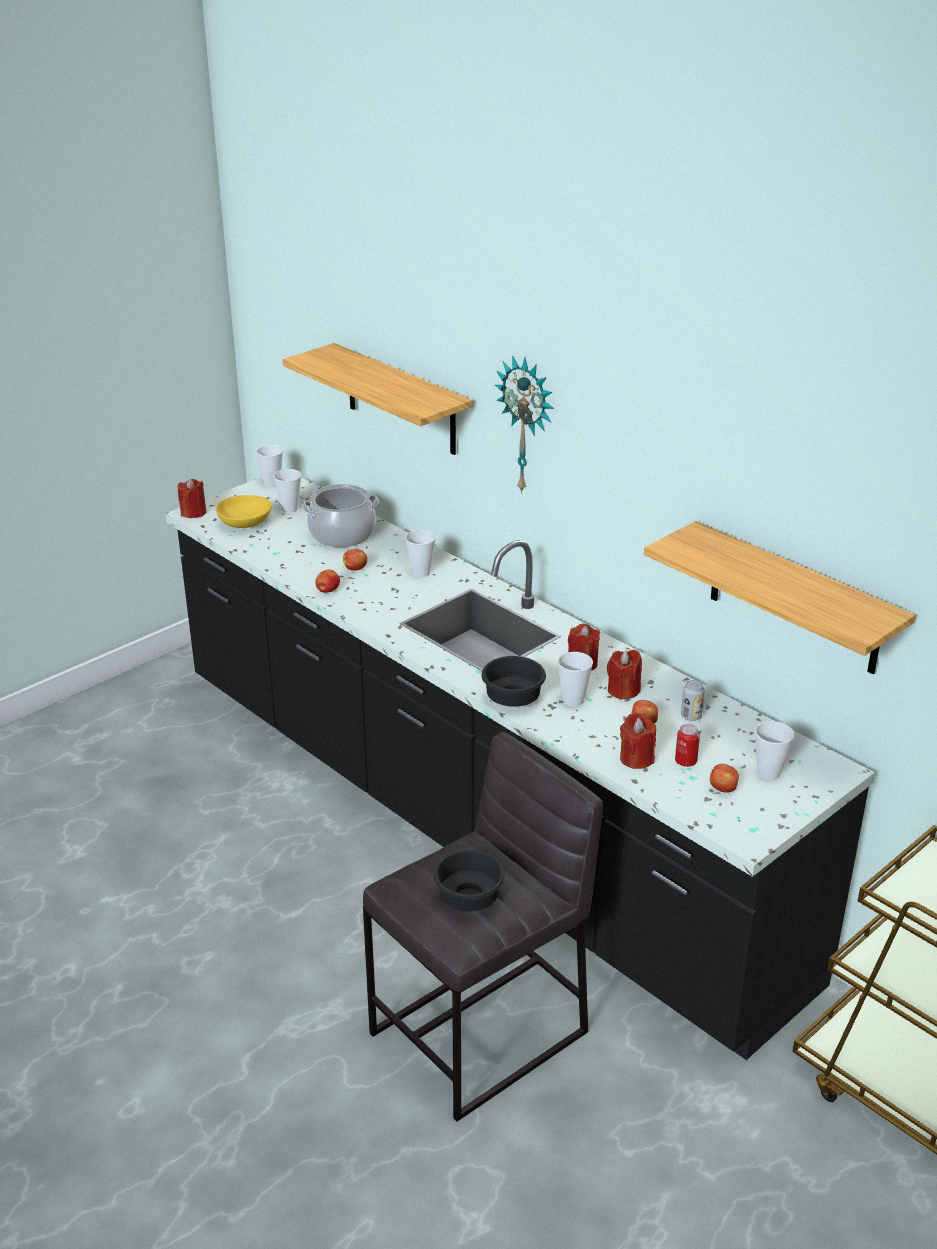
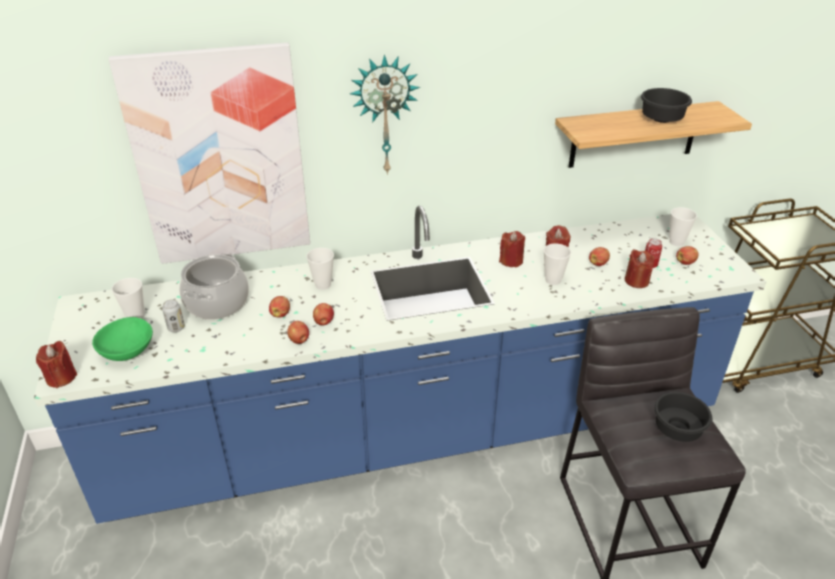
camera: 60 degrees left, 5 degrees up
(244, 524) = (127, 351): yellow bowl -> green bowl
(272, 483) = (76, 312): cup -> none
(364, 593) = (324, 322): none -> apple
(401, 400) = (220, 158): shelf -> picture
(468, 821) = (417, 434): black counter -> blue counter
(515, 698) = (533, 303): black bowl -> black bowl (661, 119)
(691, 716) = (601, 245): can -> can (176, 328)

